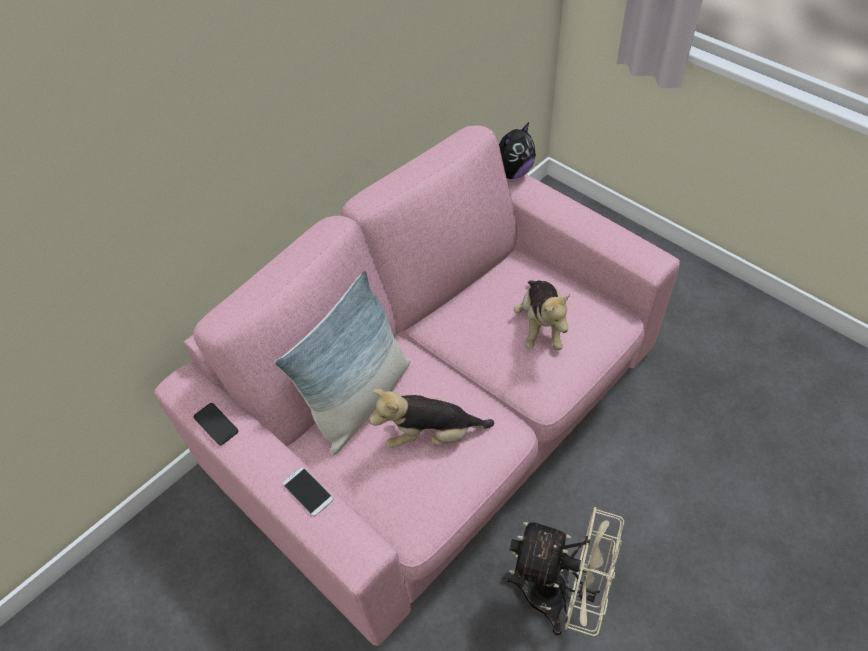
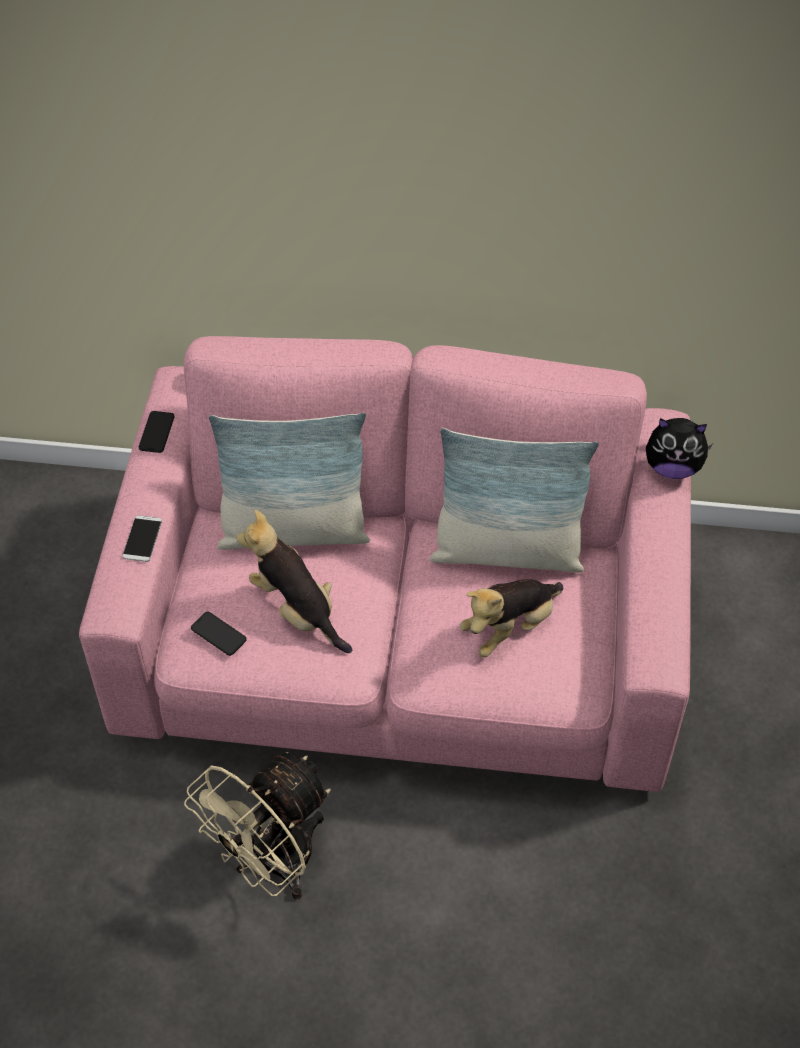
camera: 50 degrees right, 0 degrees up
(415, 497) = (218, 634): none -> phone
(479, 295) = (507, 551): none -> pillow
(559, 595) = (272, 863): beige fan -> beige fan turned 60 degrees clockwise

